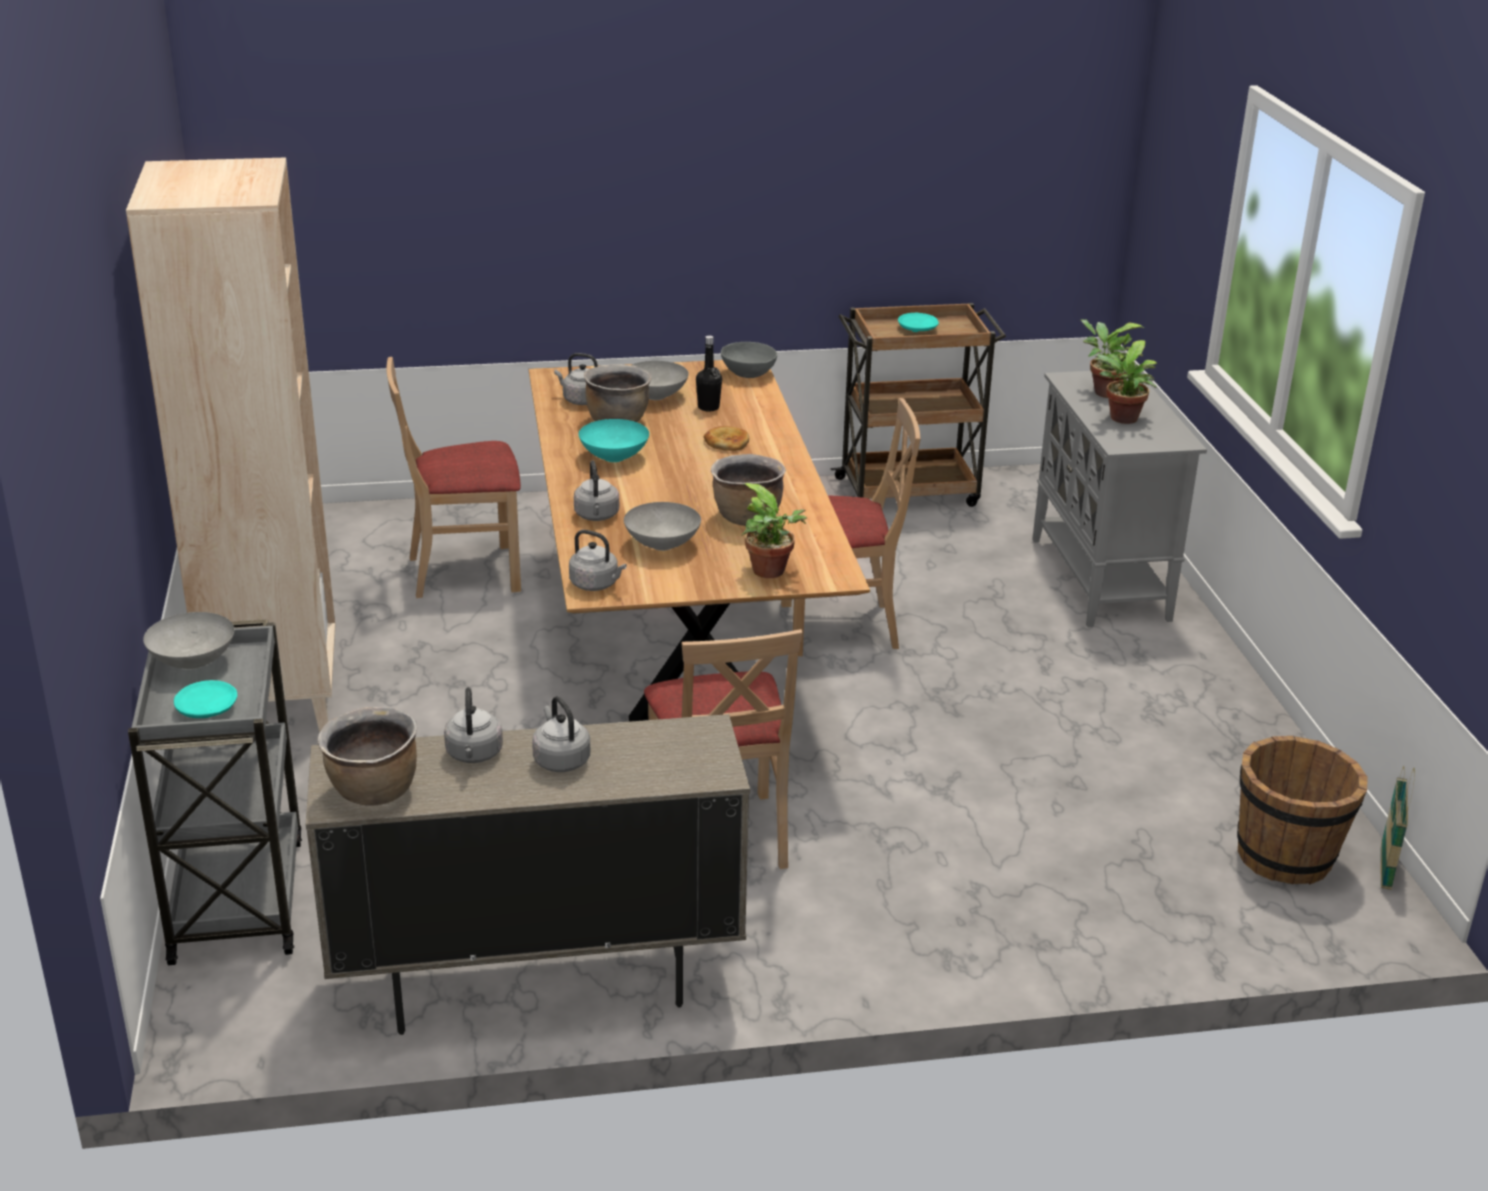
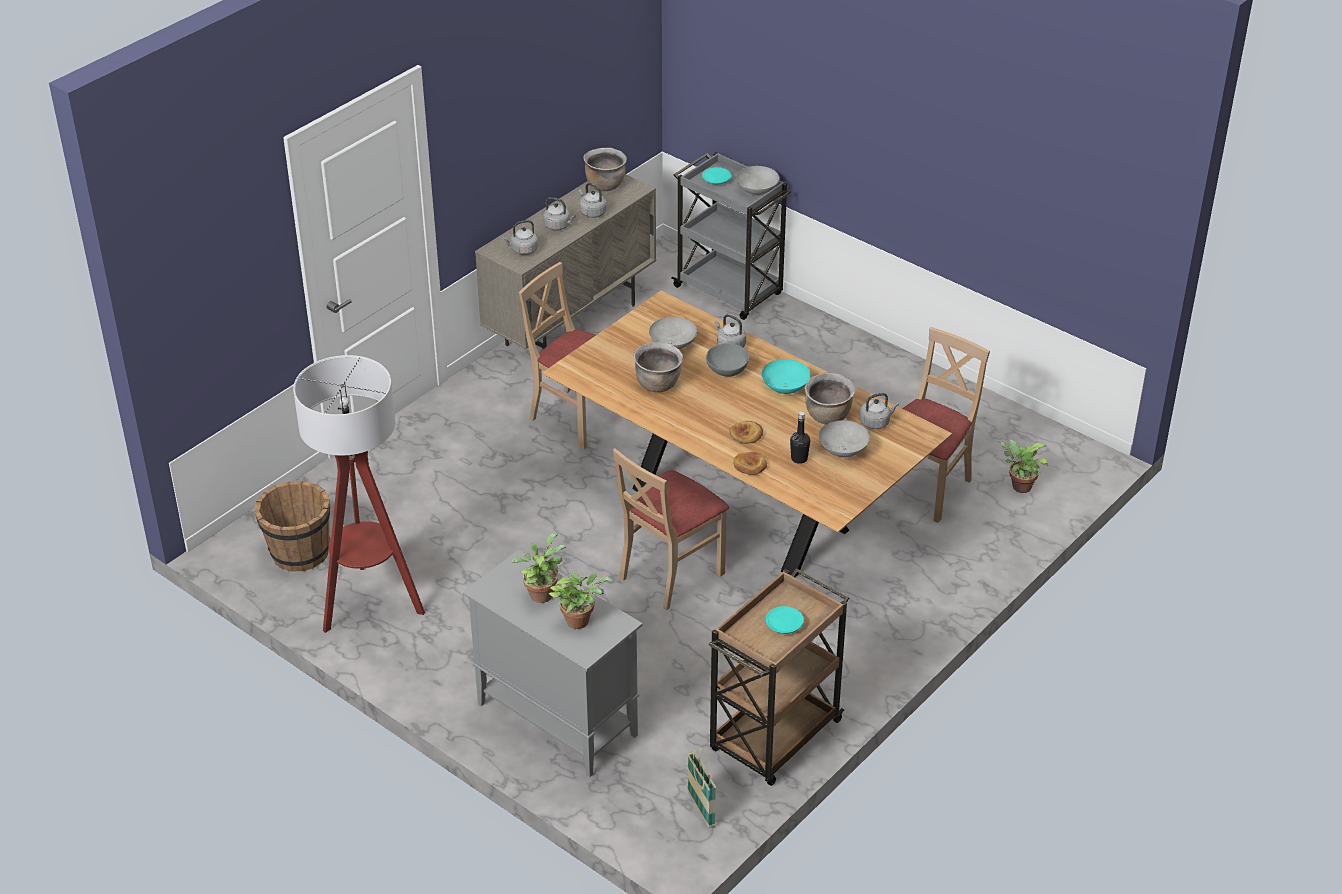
camera: 140 degrees right, 10 degrees up
(274, 700) = (872, 366): beige bookcase -> none
(596, 584) = (667, 308): grey kettle -> grey kettle (523, 250)
(748, 374) = (823, 506): grey bowl -> grey bowl (727, 370)
(766, 421) = (750, 465): none -> bread
(772, 572) = (599, 357): potted plant -> potted plant (1019, 487)
(1226, 757) = (369, 603): none -> floor lamp
(1385, 869) = (244, 573): basket -> basket (701, 809)

